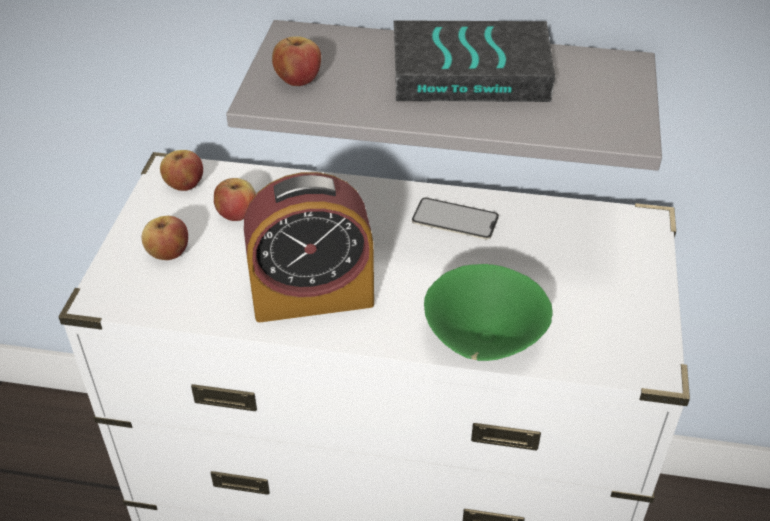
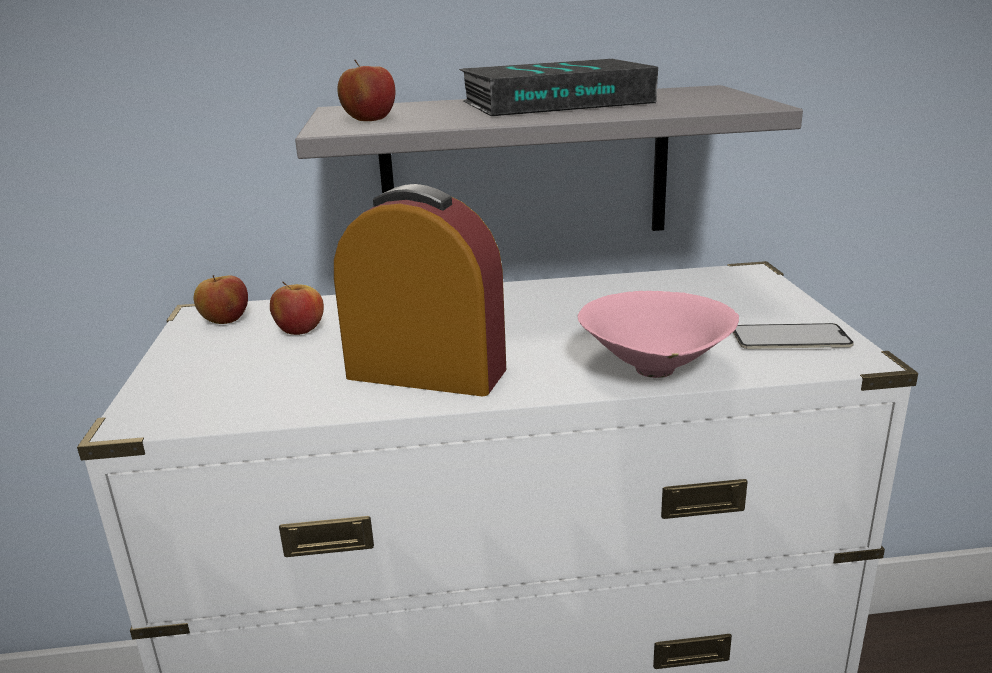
camera: 15 degrees left, 20 degrees down
(168, 253) = (223, 370): apple -> none
(312, 296) = (426, 373): alarm clock -> alarm clock turned 135 degrees counterclockwise
(455, 219) = (554, 298): phone -> phone (790, 337)
(483, 342) = (655, 372): green bowl -> pink bowl

